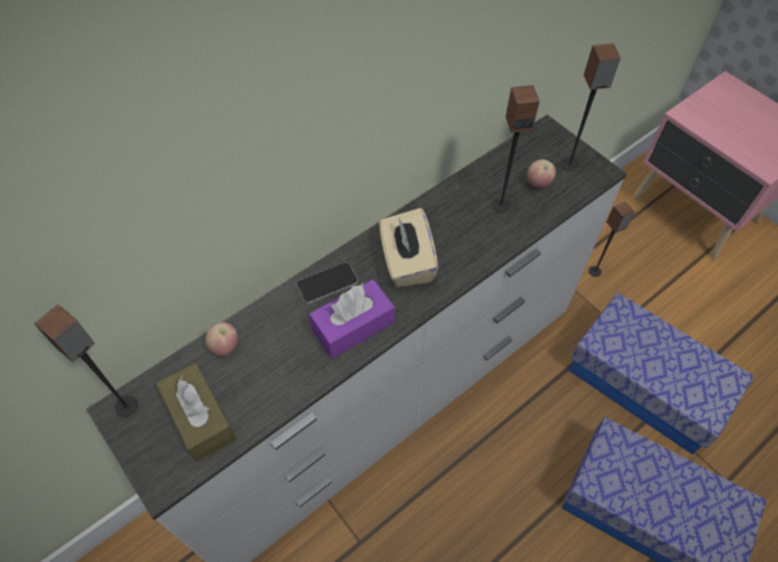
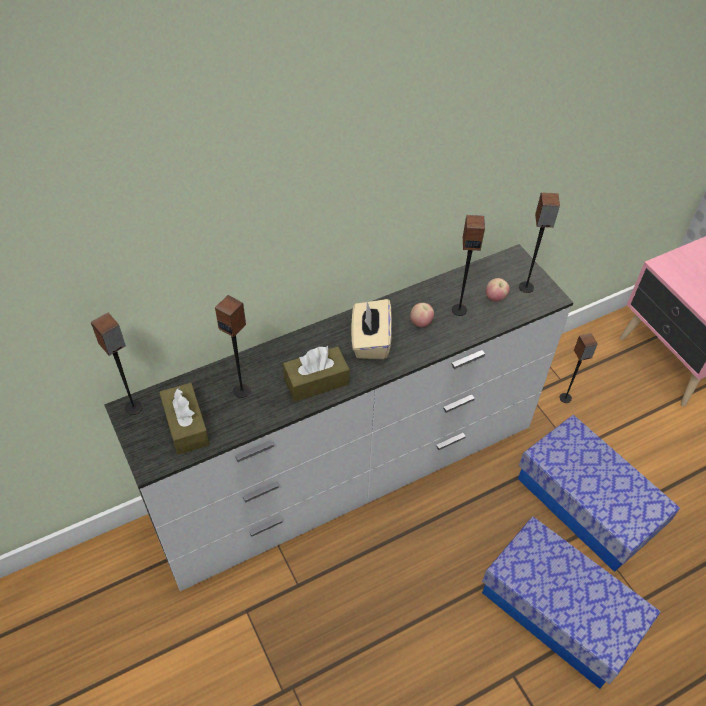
camera: 10 degrees right, 5 degrees down
(225, 347) = (215, 379): apple -> apple (421, 323)
(263, 356) = (242, 390): none -> speaker
(327, 283) = (303, 346): phone -> none
(353, 326) = (316, 381): purple tissue box -> brown tissue box

